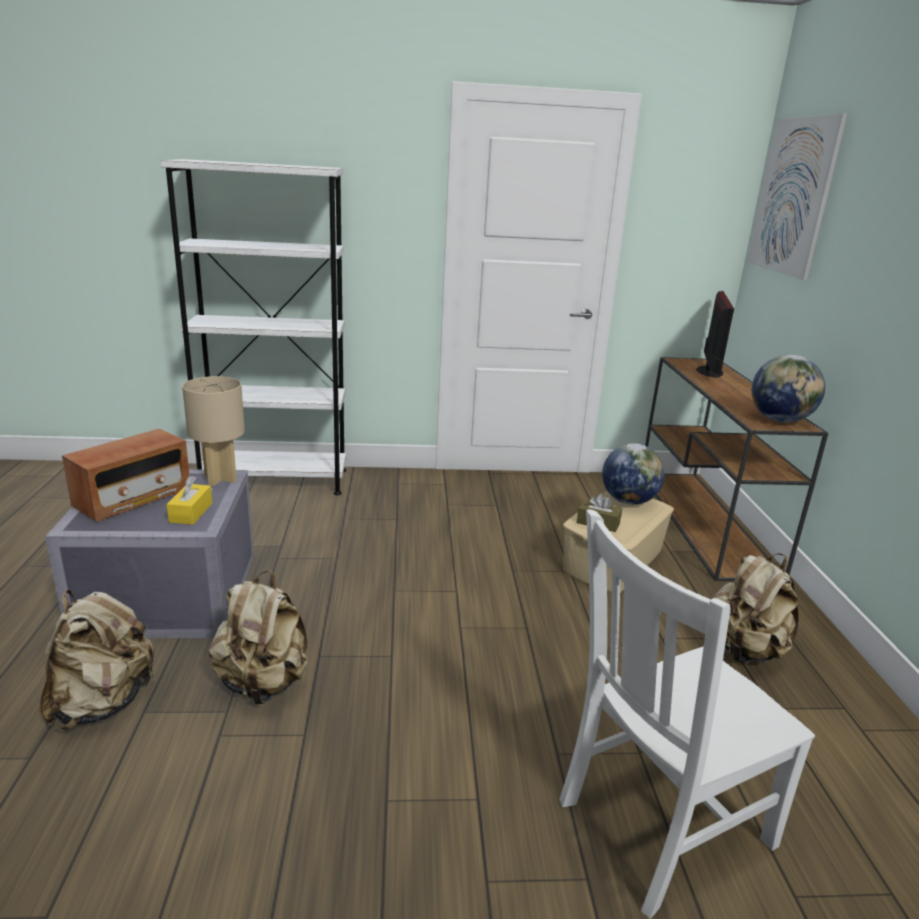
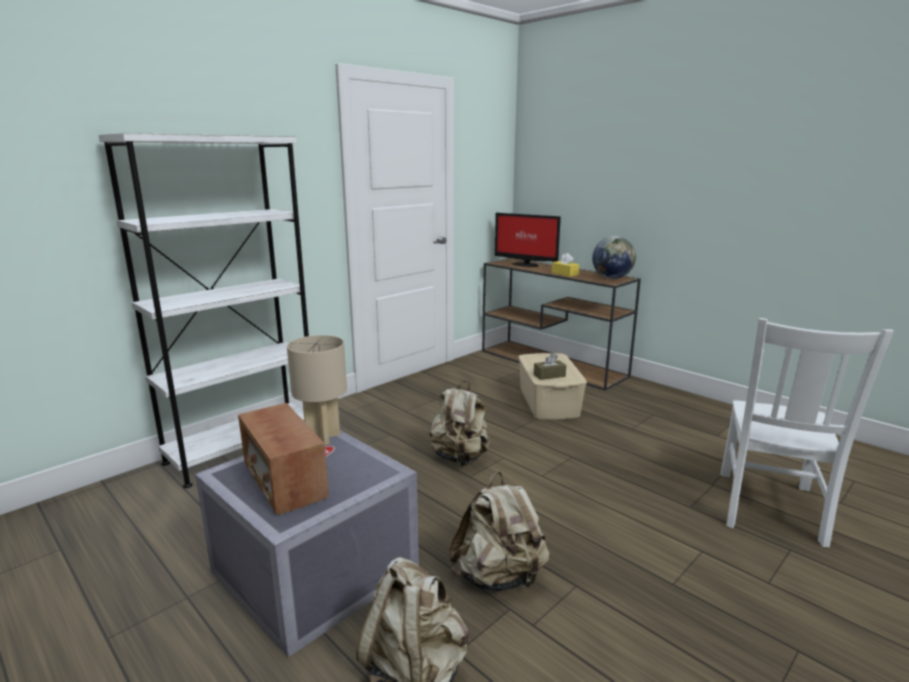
camera: 40 degrees left, 5 degrees down
(133, 498) = (284, 481): radio -> radio turned 150 degrees clockwise
(191, 512) = (358, 467): yellow tissue box -> yellow tissue box (565, 273)
(628, 501) = (540, 358): globe -> none
(709, 371) = (525, 264): monitor -> monitor turned 150 degrees clockwise
(745, 650) = (668, 416): beige backpack -> beige backpack (460, 458)
(793, 196) = (555, 143): picture -> none

